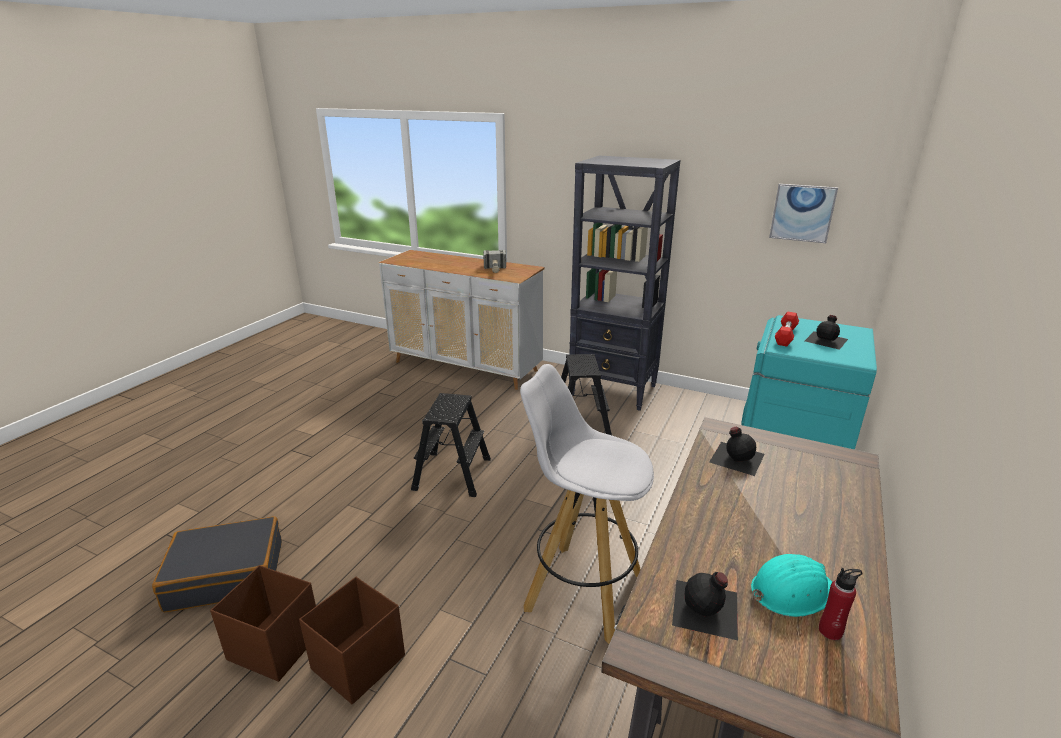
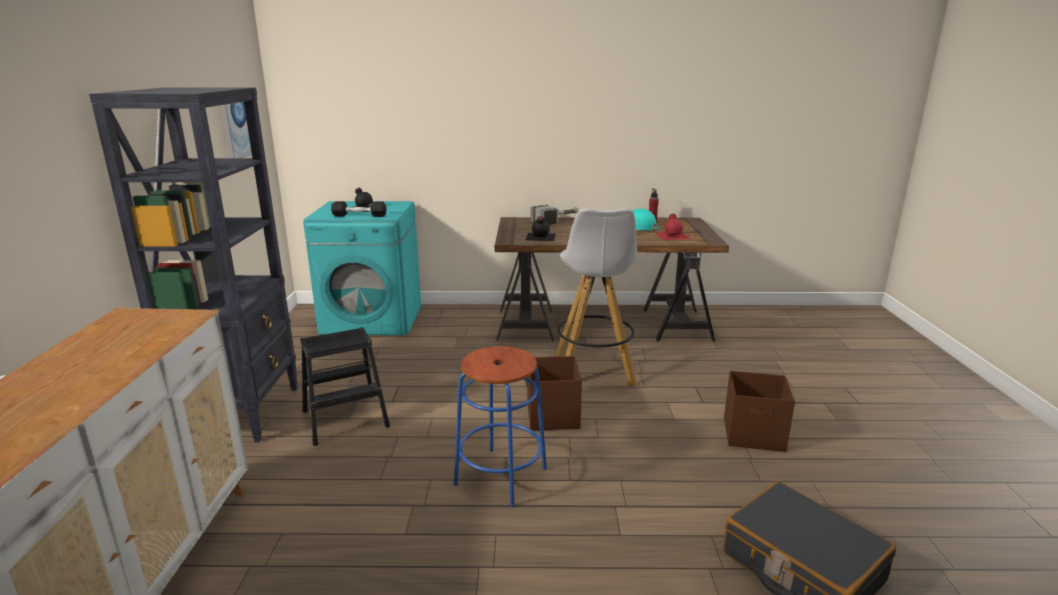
camera: 115 degrees left, 5 degrees down
(274, 645) = (799, 481): brown storage box -> brown storage box (552, 416)
(452, 473) = (501, 476): black step ladder -> blue stool
(495, 270) = (132, 338): hammer -> hammer (556, 220)
(706, 609) = (672, 235): black bottle -> red bottle
(785, 335) = (359, 215): red dumbbell -> black dumbbell

